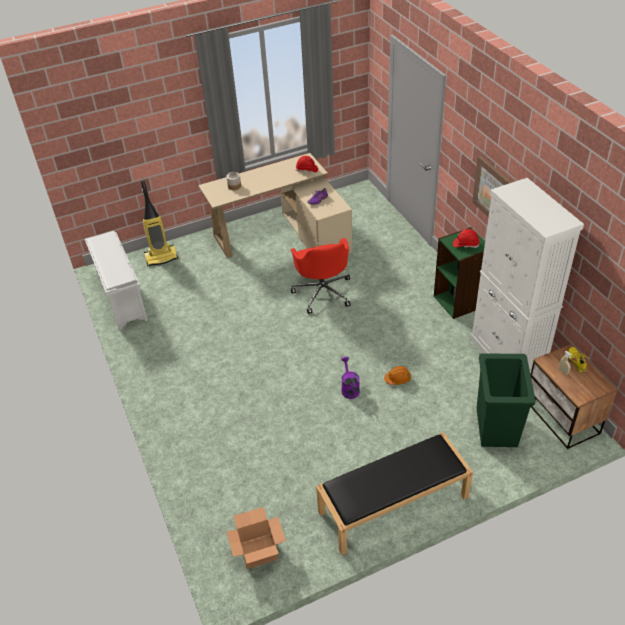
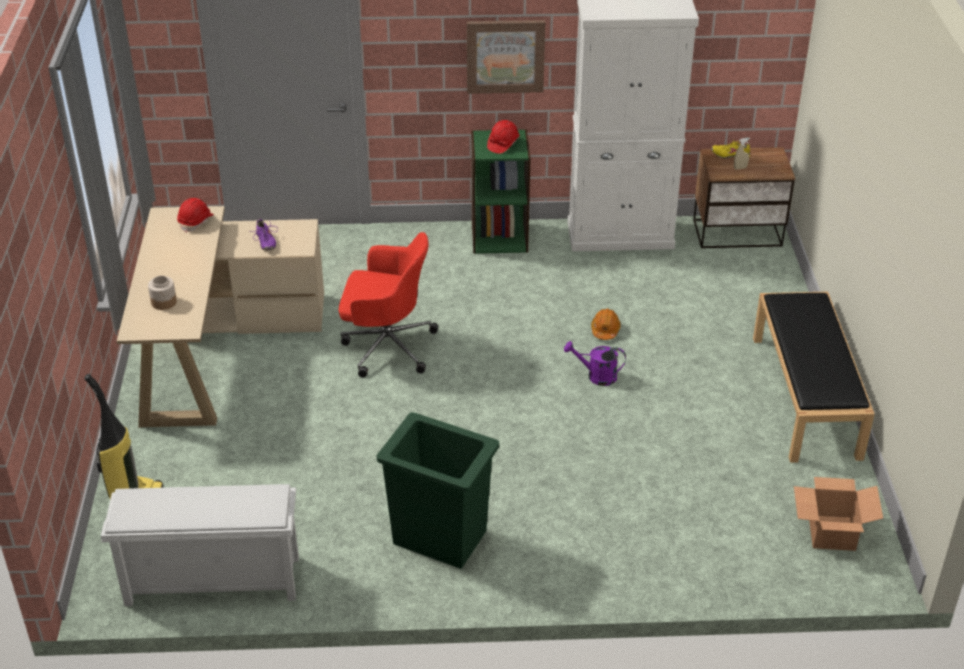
camera: 70 degrees left, 5 degrees down
(496, 428) = (728, 282): green trash can -> green trash can (440, 538)

